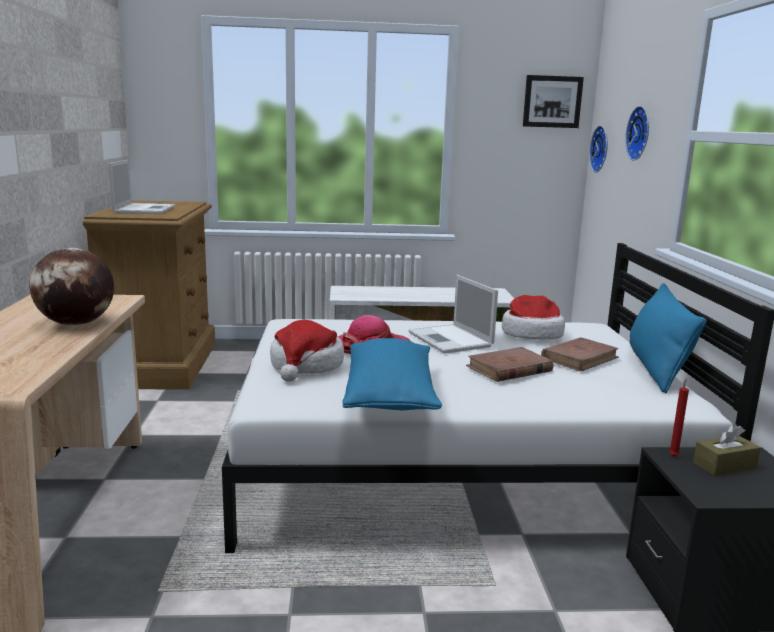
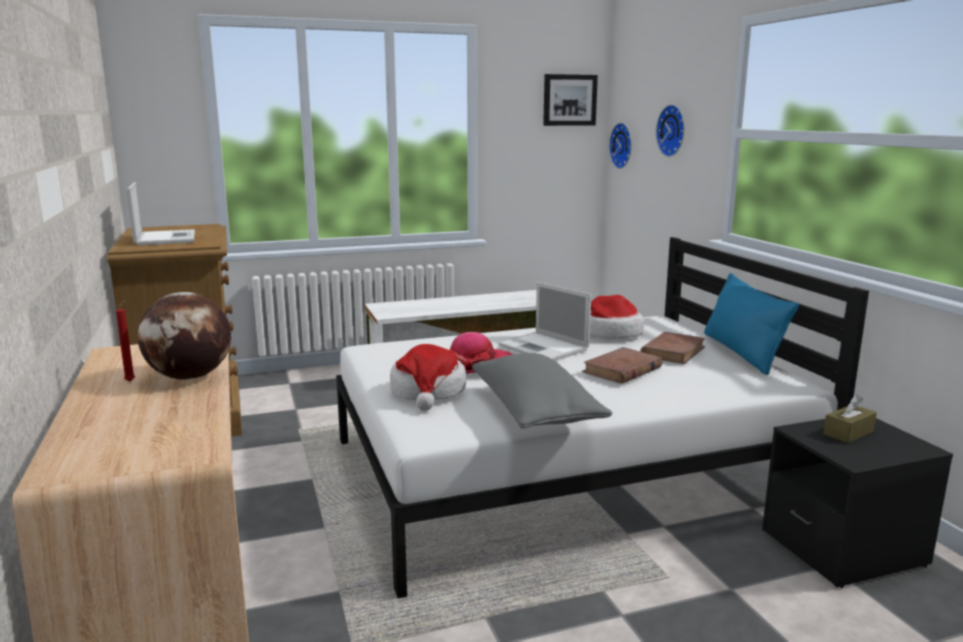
camera: 15 degrees left, 0 degrees up
(390, 396) = (535, 411): blue pillow -> grey pillow
(673, 456) = (804, 430): red candle -> red candle (131, 381)

